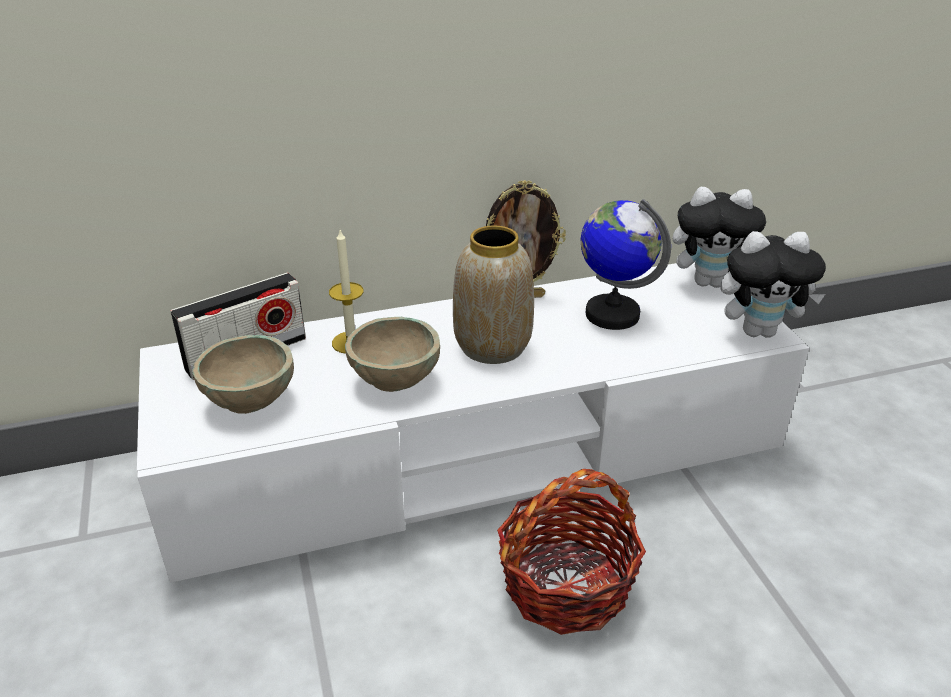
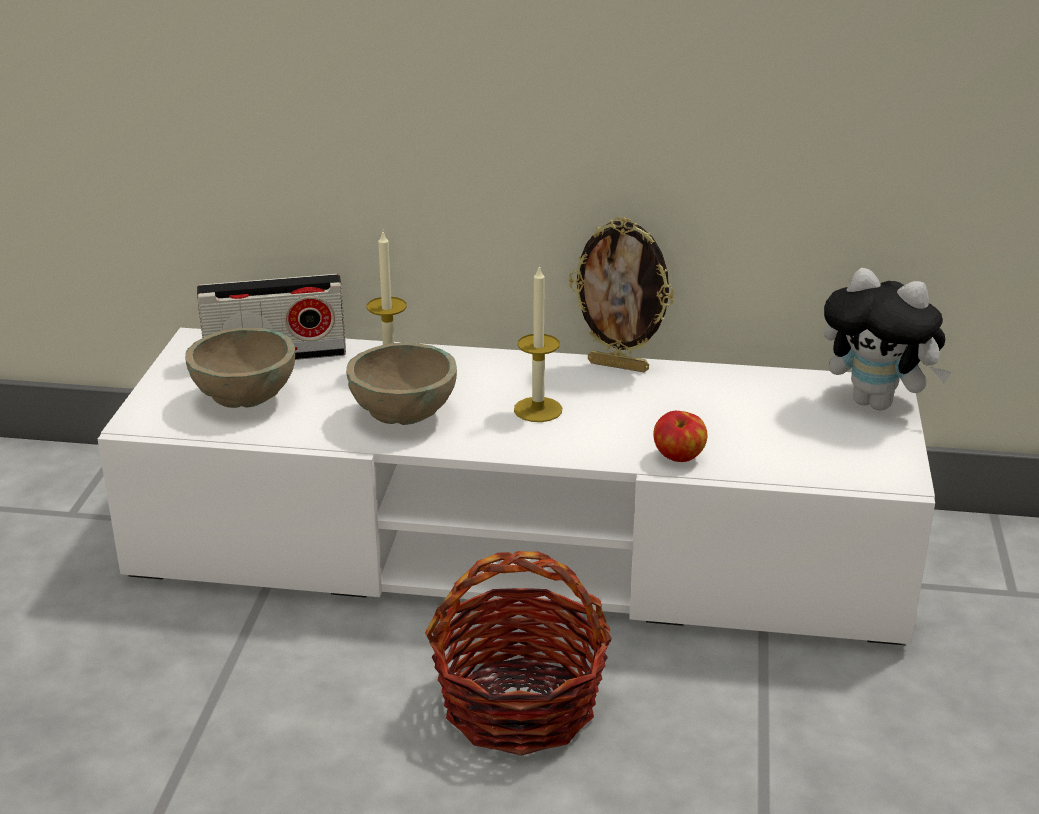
camera: 25 degrees right, 5 degrees down
(492, 347) = (538, 409): vase -> candle
(612, 314) = (712, 409): globe -> none
(623, 359) = (678, 458): none -> apple
(759, 331) = (885, 469): plush toy -> none

